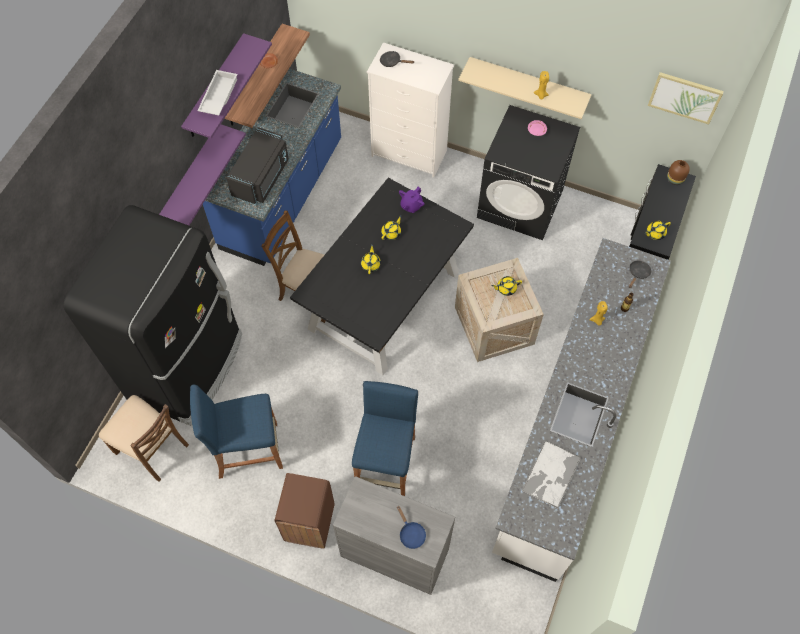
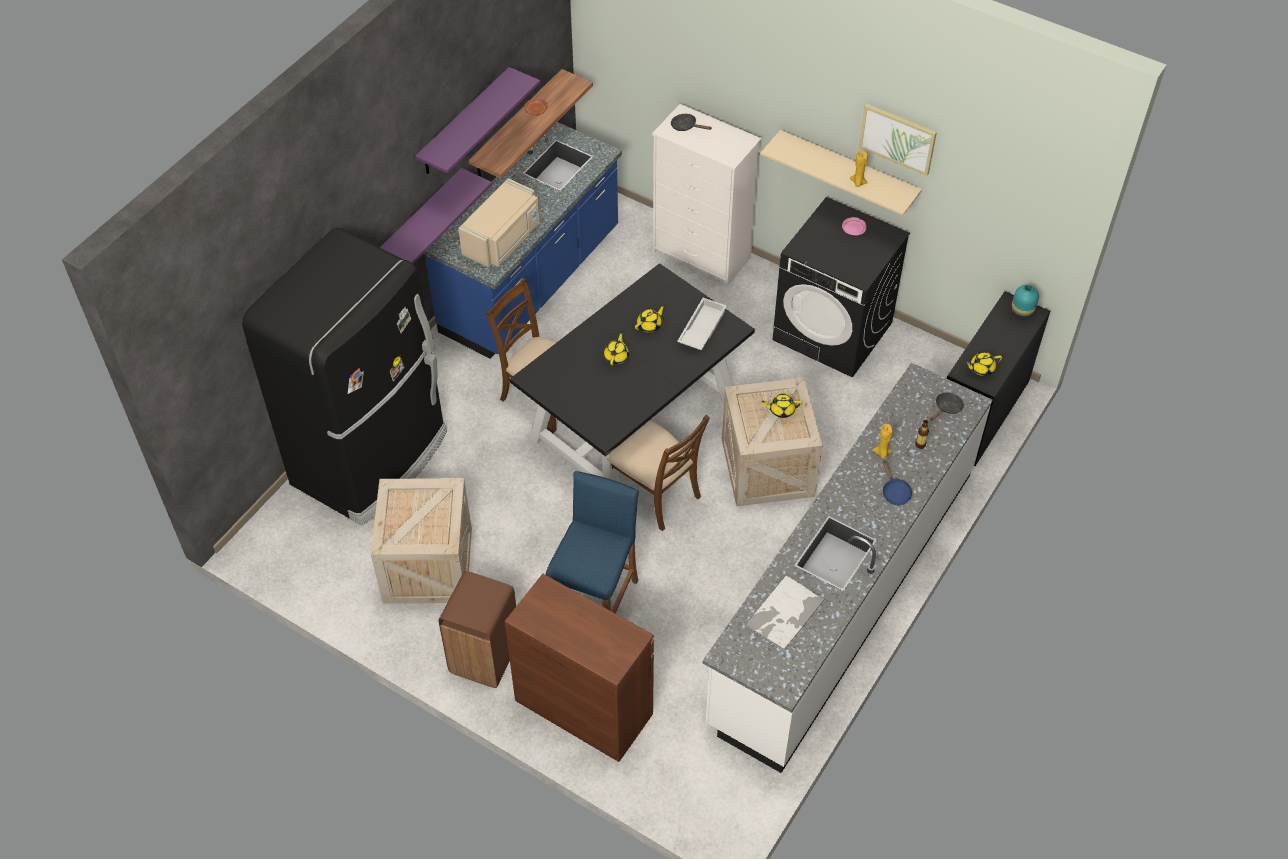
camera: 10 degrees right, 10 degrees down
(152, 448) = (309, 543): brown chair -> brown chair (656, 494)
(218, 96) = (465, 129): white tray -> white tray (701, 328)
(248, 450) = (426, 564): blue stool -> crate
(262, 178) = (503, 240): black microwave -> beige microwave
(394, 552) = (583, 707): grey cabinet -> brown cabinet
(411, 206) = (681, 298): purple teapot -> none
(411, 533) = (595, 644): blue frying pan -> blue frying pan (894, 492)
(674, 179) = (1021, 310): brown vase -> turquoise vase
(685, 97) = (1029, 199): picture -> picture (898, 138)

